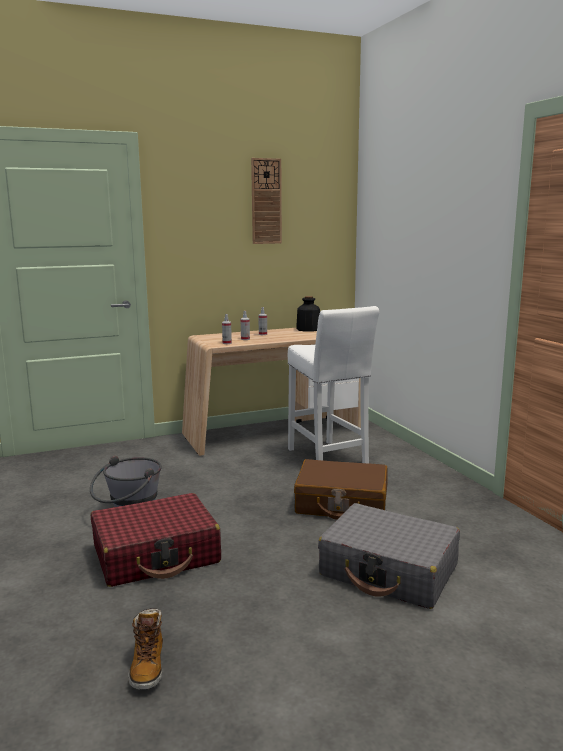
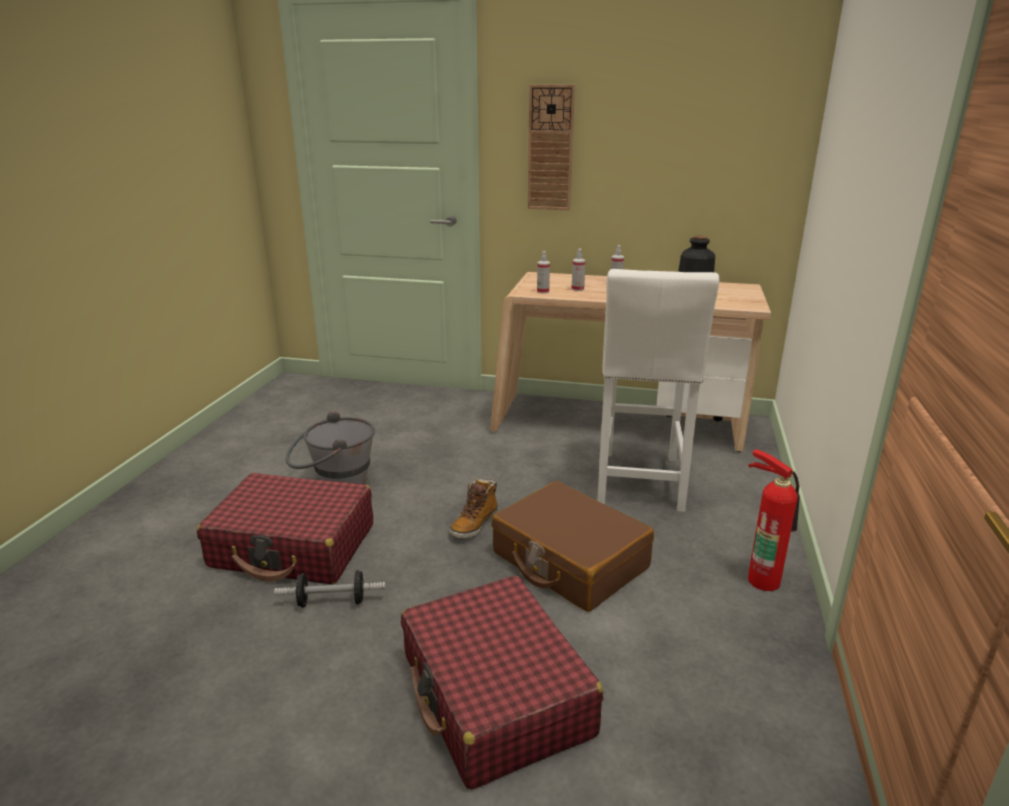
camera: 35 degrees right, 10 degrees up
(148, 666) = (117, 682): boot -> boot (474, 524)
(232, 570) = (332, 602): none -> dumbbell
(266, 201) = (659, 82): wall clock -> wall clock (550, 148)
(389, 571) = (495, 696): grey suitcase -> red suitcase
(441, 480) = (763, 578): none -> fire extinguisher

